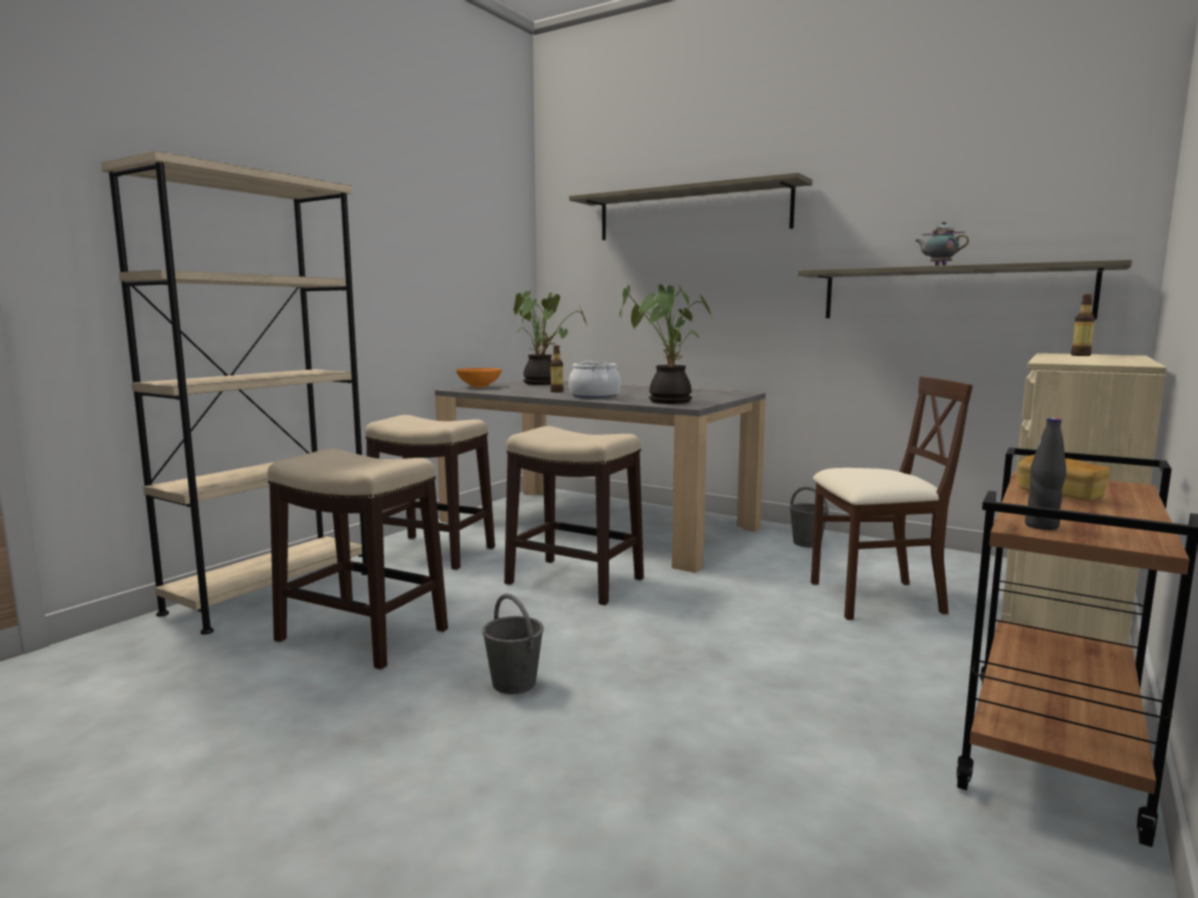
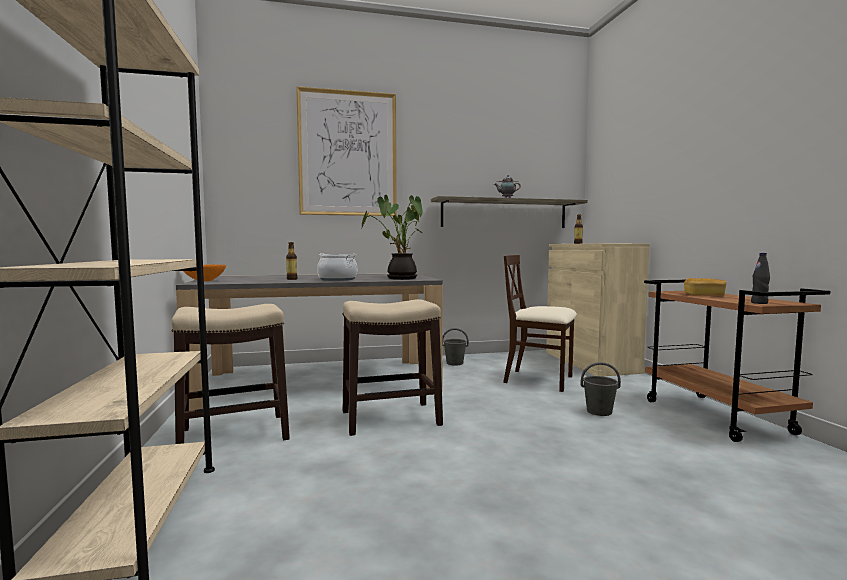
camera: 45 degrees left, 5 degrees down
(361, 634) = (330, 515): stool -> none
(514, 683) = (511, 490): grey bucket -> grey bucket (599, 411)
(543, 383) = (245, 276): potted plant -> none
(691, 213) = (348, 154): shelf -> picture
(875, 598) = (539, 380): beige chair -> beige chair turned 105 degrees counterclockwise

